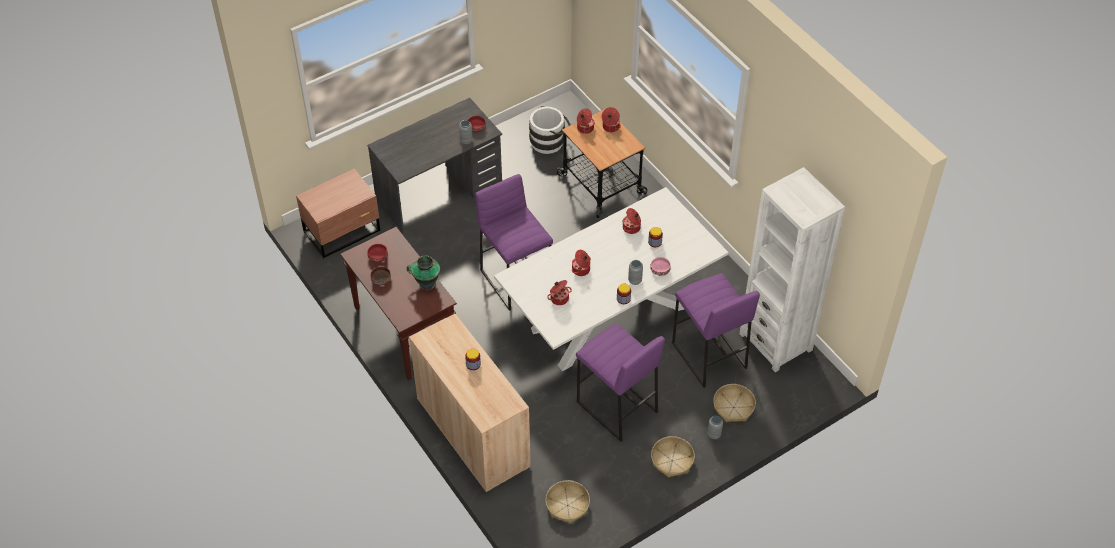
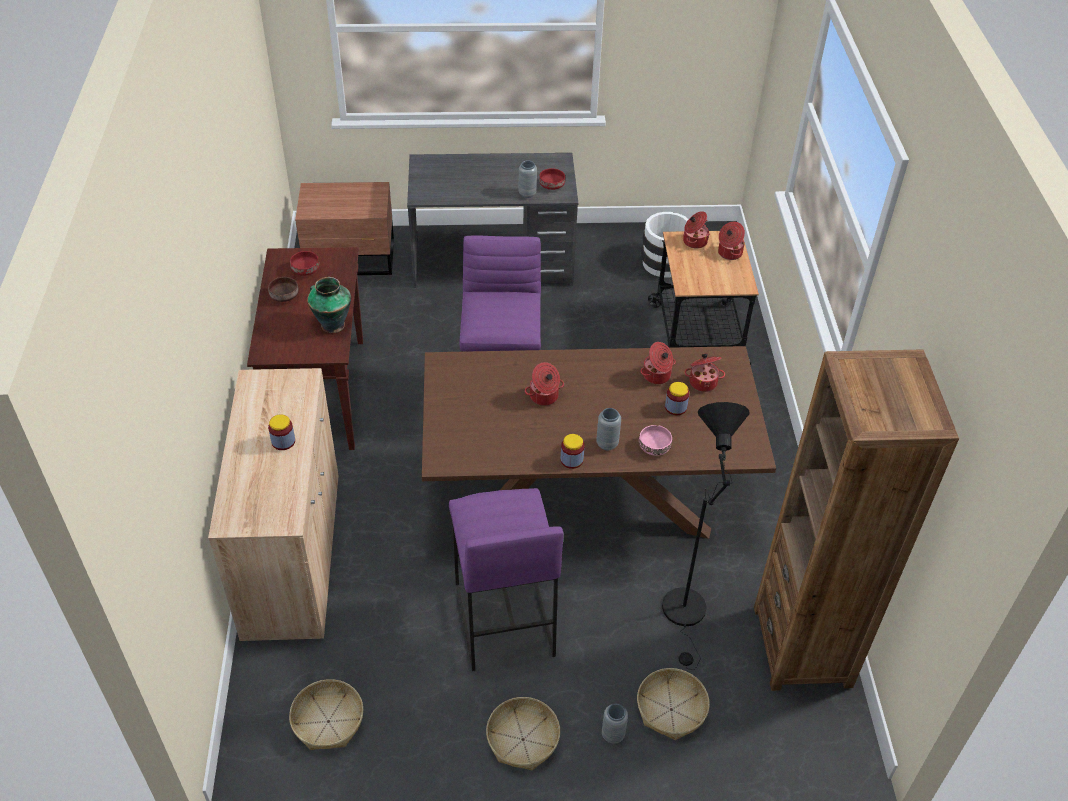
camera: 30 degrees right, 5 degrees down
(559, 298) = (484, 418): cooking pot -> cooking pot (703, 382)
(610, 317) = (585, 498): white dining table -> brown dining table
(708, 355) = (686, 615): purple stool -> black floor lamp
(776, 341) = (802, 646): white bookcase -> brown bookcase

